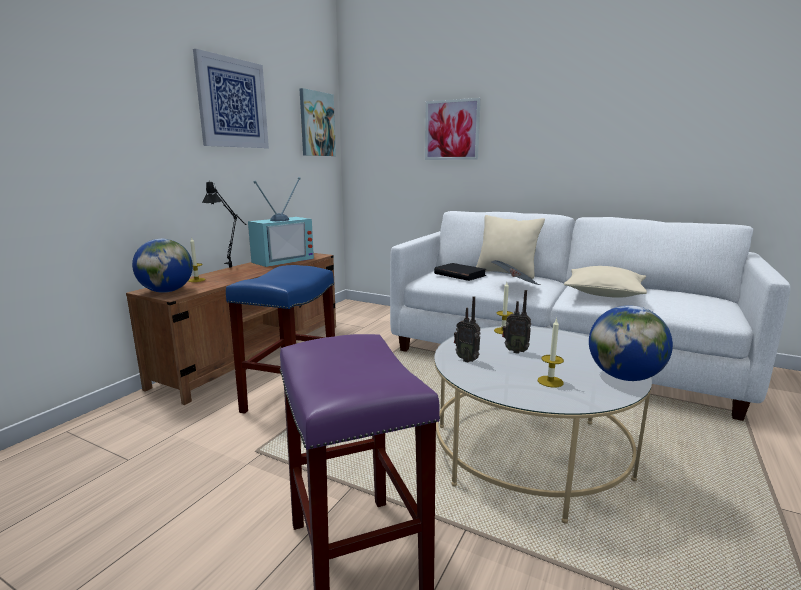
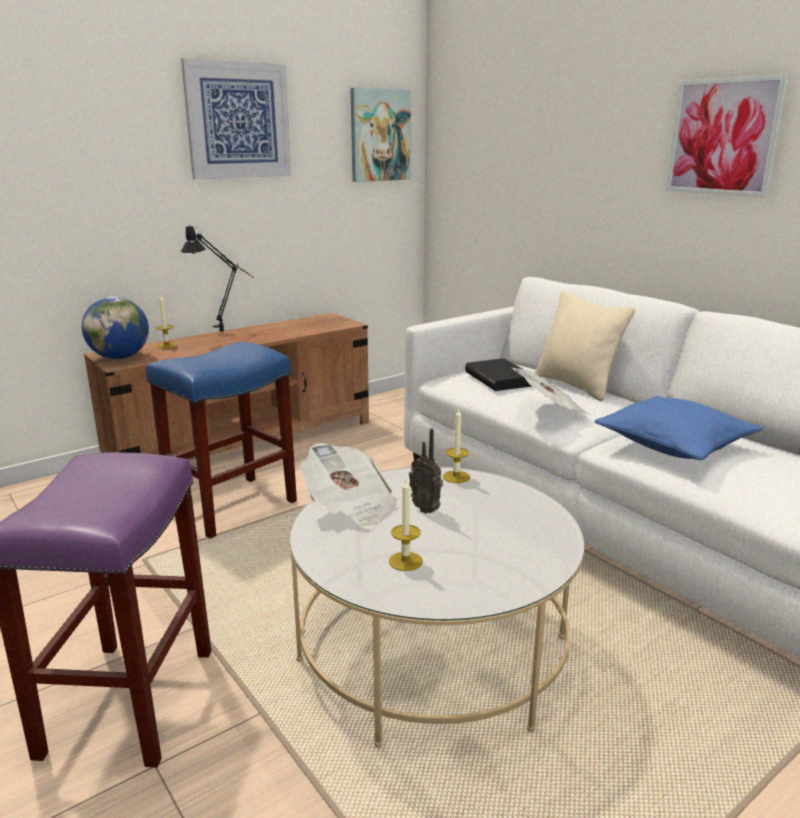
camera: 25 degrees right, 5 degrees up
(282, 260) = (294, 326): television -> none
(452, 130) = (557, 148): picture -> picture (724, 137)
(467, 359) = (349, 507): radio -> newspaper
(604, 293) = (674, 445): beige pillow -> blue pillow
(624, 377) = (514, 580): globe -> none

